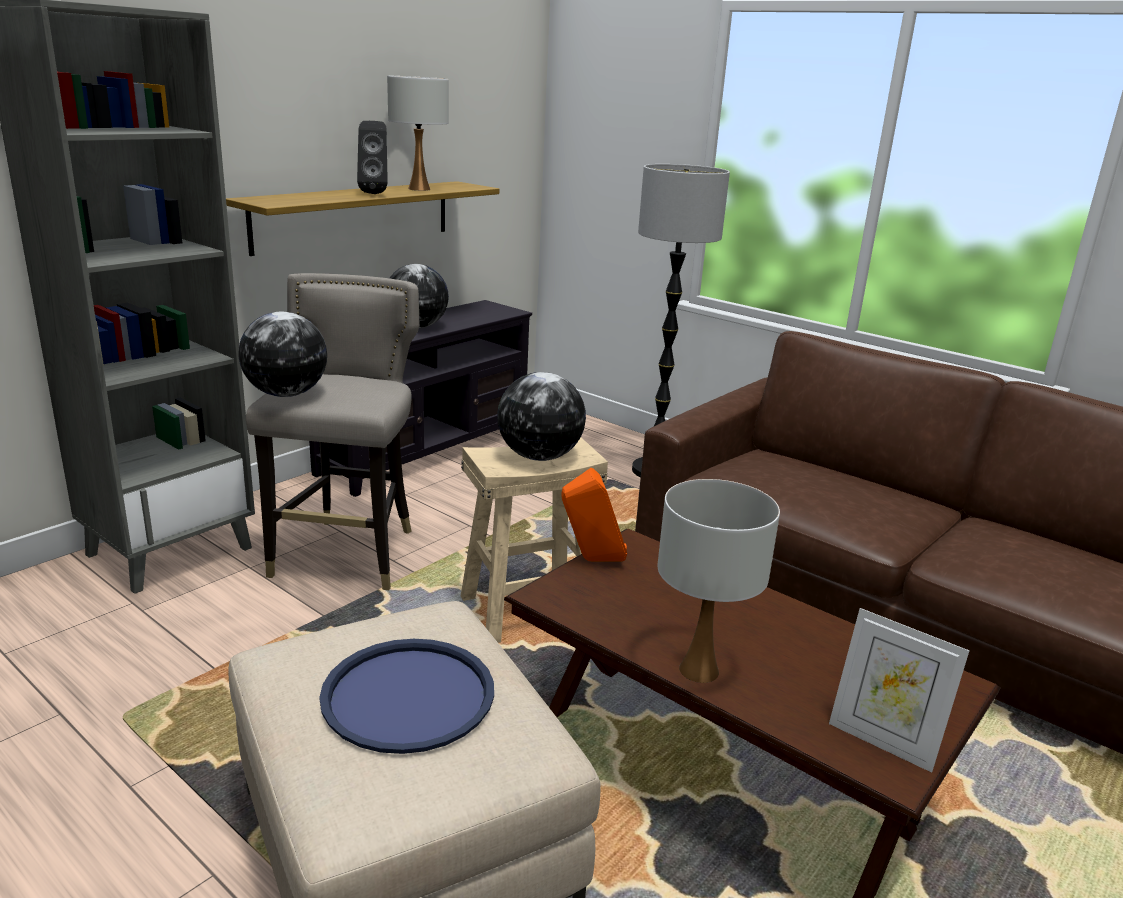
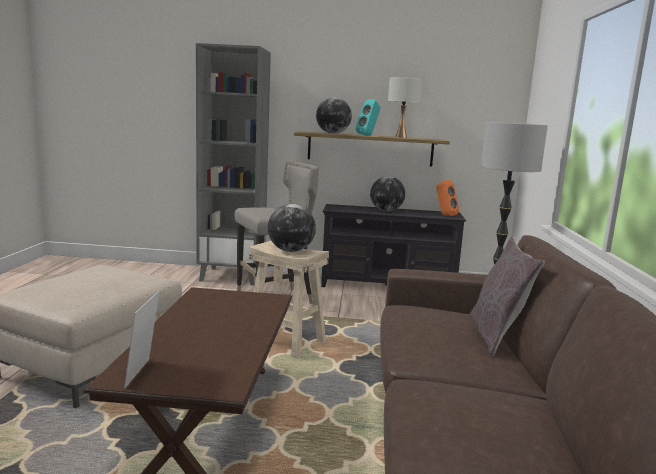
camera: 55 degrees right, 10 degrees down
(286, 394) = (252, 207): globe -> globe (333, 133)
(374, 193) = (368, 135): black speaker -> turquoise speaker
(408, 696) = (90, 284): blue tray -> none
(591, 560) = (244, 293): orange speaker -> orange speaker (444, 215)
(699, 670) = (169, 327): white table lamp -> none
(832, 469) = (496, 335): none -> grey pillow

